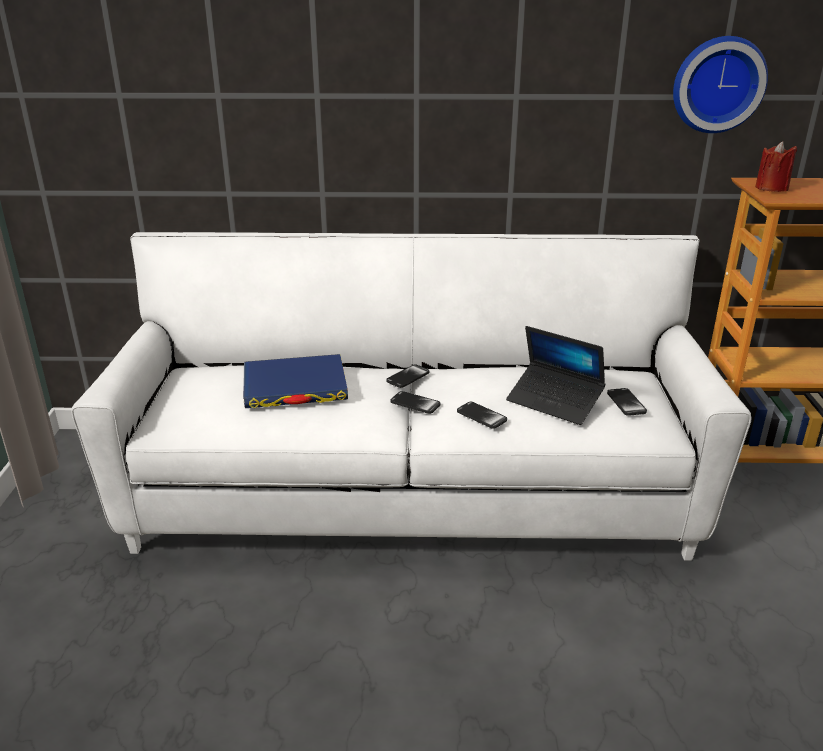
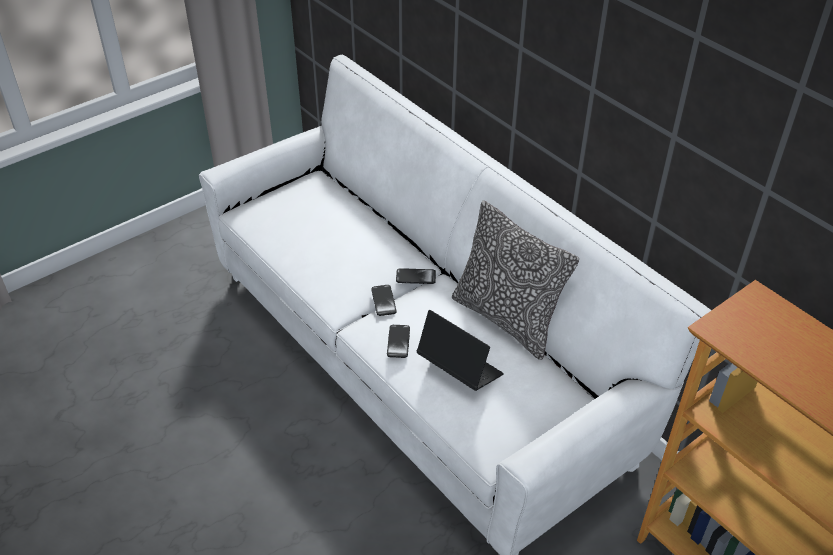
camera: 50 degrees right, 15 degrees up
(295, 387) = (338, 235): blue book -> none
(519, 361) = (506, 319): none -> pillow
(554, 401) = (459, 369): laptop -> laptop turned 135 degrees clockwise
(626, 403) = (503, 410): phone -> none
(717, 84) = (762, 178): wall clock -> none
(771, 188) = (748, 317): red candle -> none

